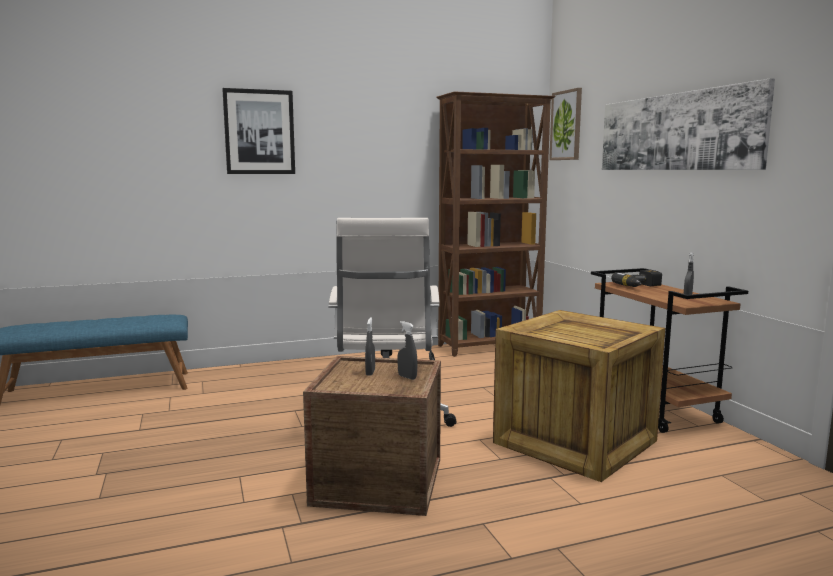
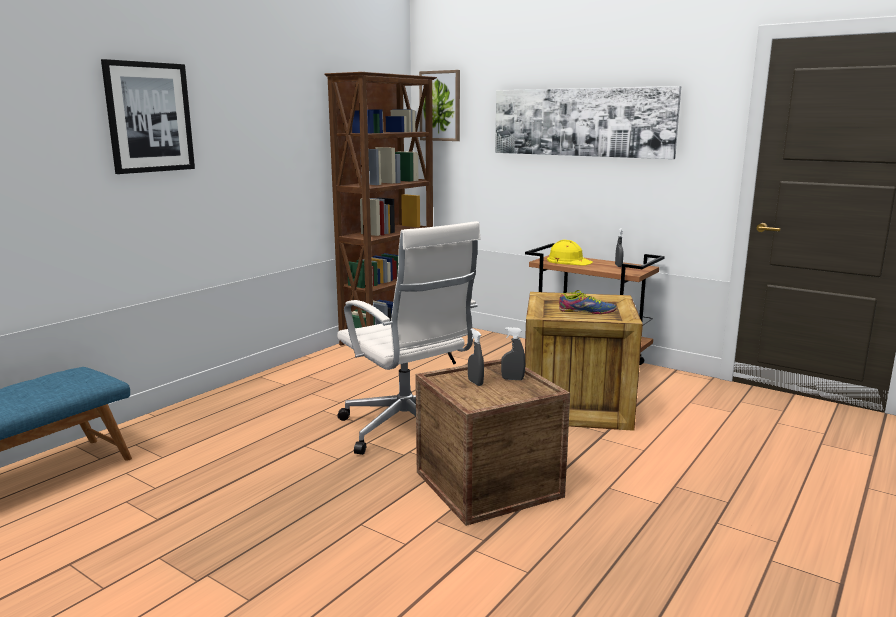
camera: 35 degrees left, 5 degrees up
(583, 334) = (586, 311): none -> shoe
(640, 286) = (568, 261): power drill -> yellow hard hat

